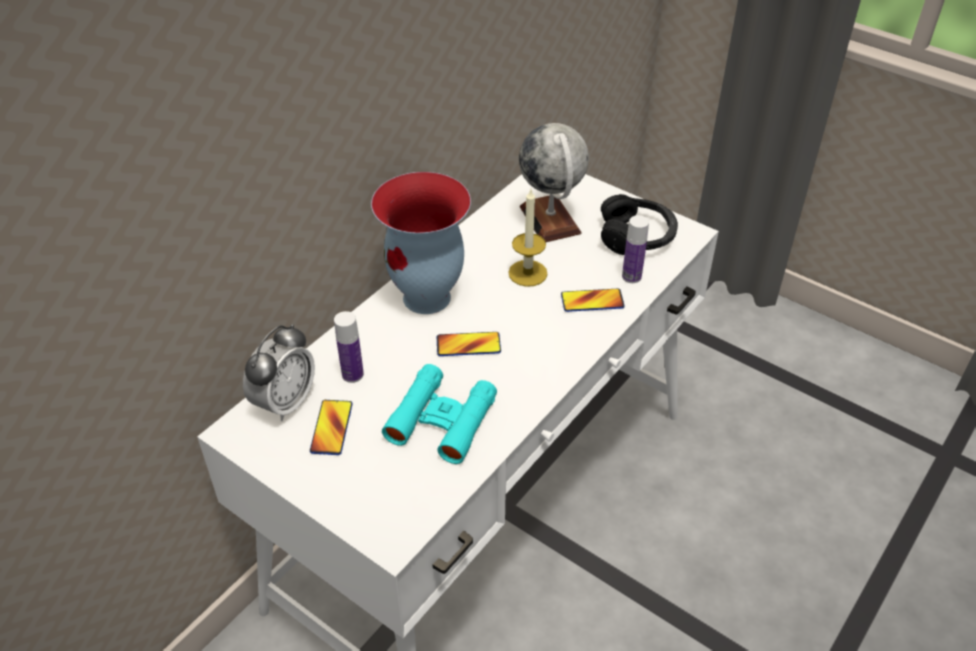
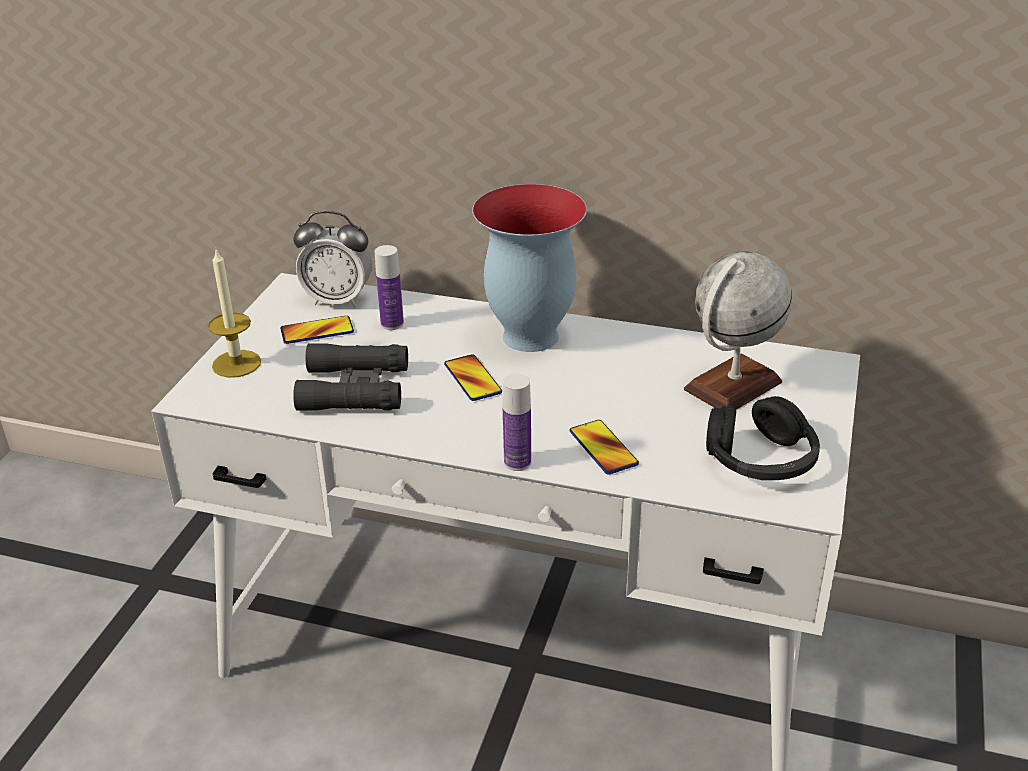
camera: 70 degrees right, 10 degrees down
(441, 420) = (354, 388): turquoise binoculars -> black binoculars
(527, 273) = (619, 391): candle -> candle (236, 364)
(631, 276) = (674, 470): bottle -> bottle (517, 462)

